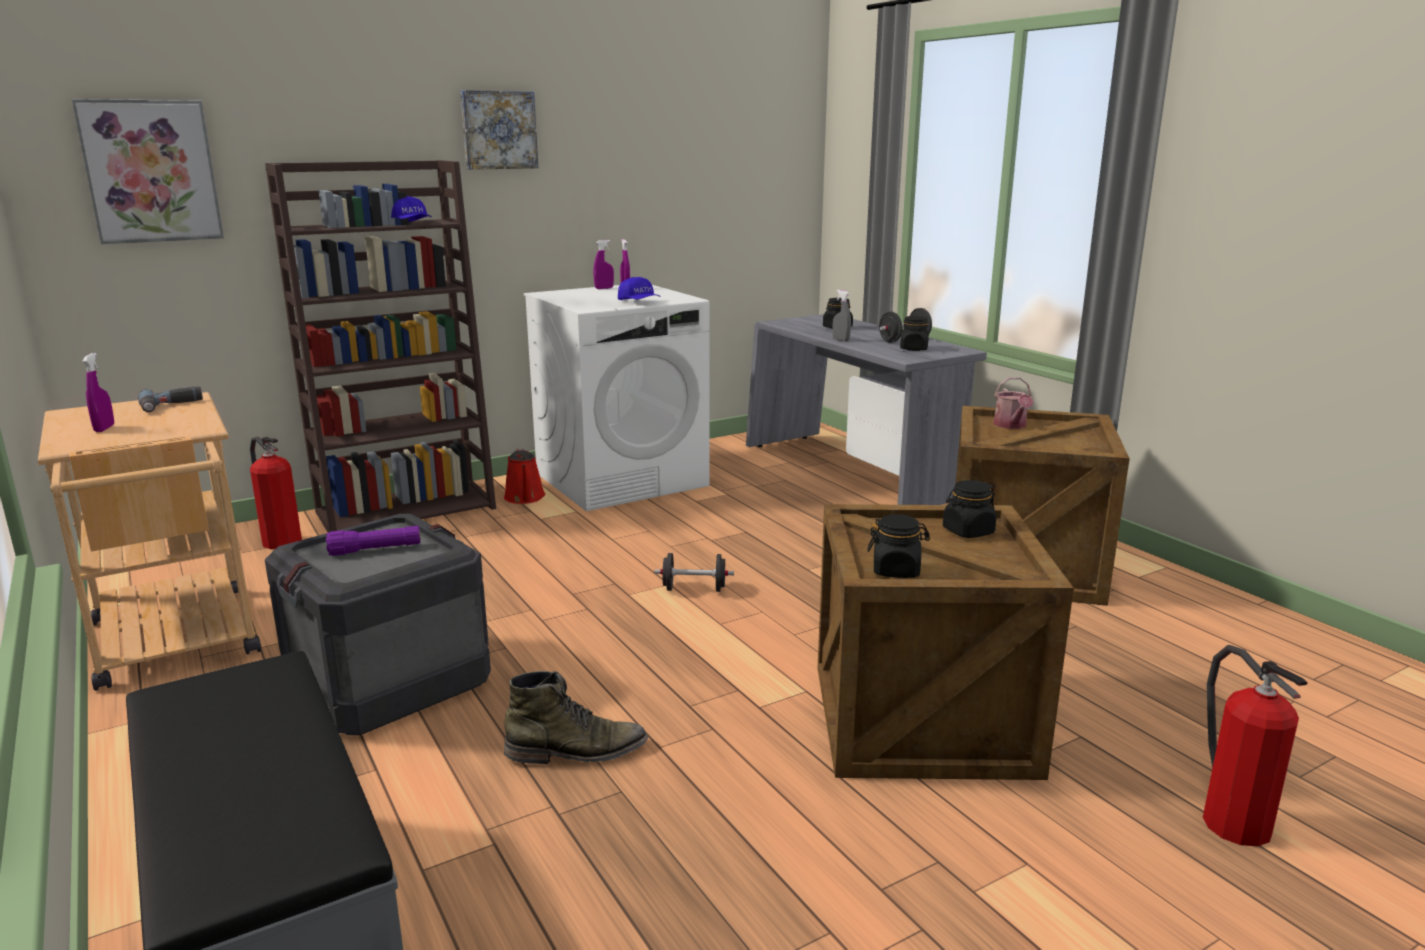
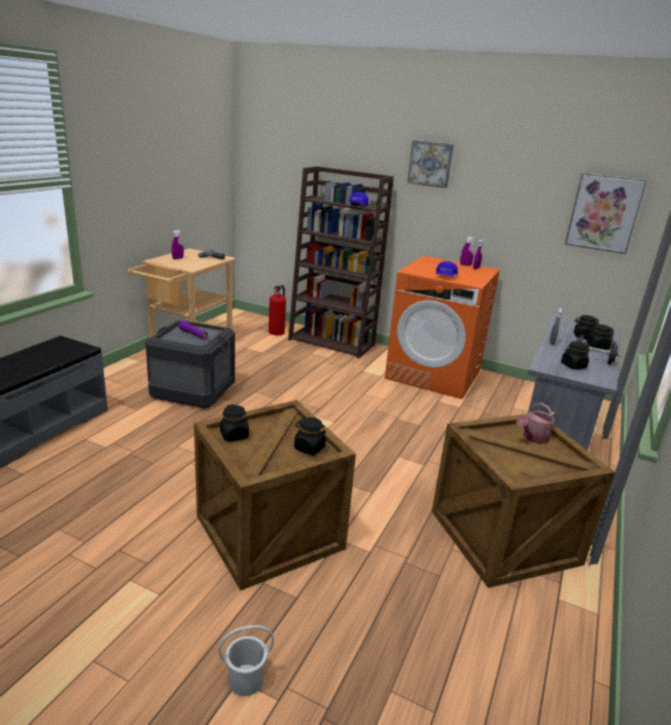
camera: 55 degrees right, 5 degrees up
(151, 171) = (279, 163): picture -> picture (604, 213)
(525, 498) = (378, 360): red watering can -> none
(577, 751) = (174, 444): green boot -> none
(622, 479) = (434, 375): white washing machine -> orange washing machine
(694, 589) = (337, 430): black dumbbell -> none
(871, 330) = (597, 347): none -> black jar
(1231, 820) = (246, 680): fire extinguisher -> white bucket

